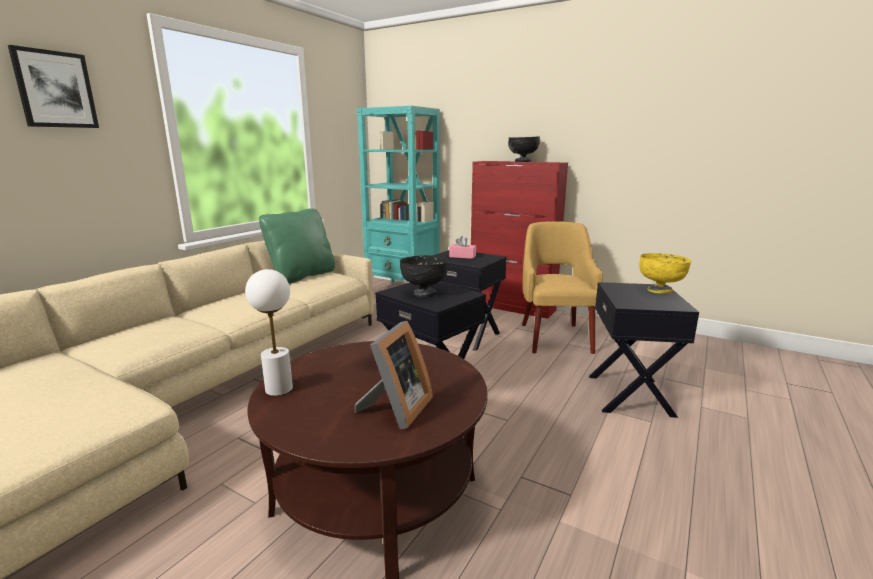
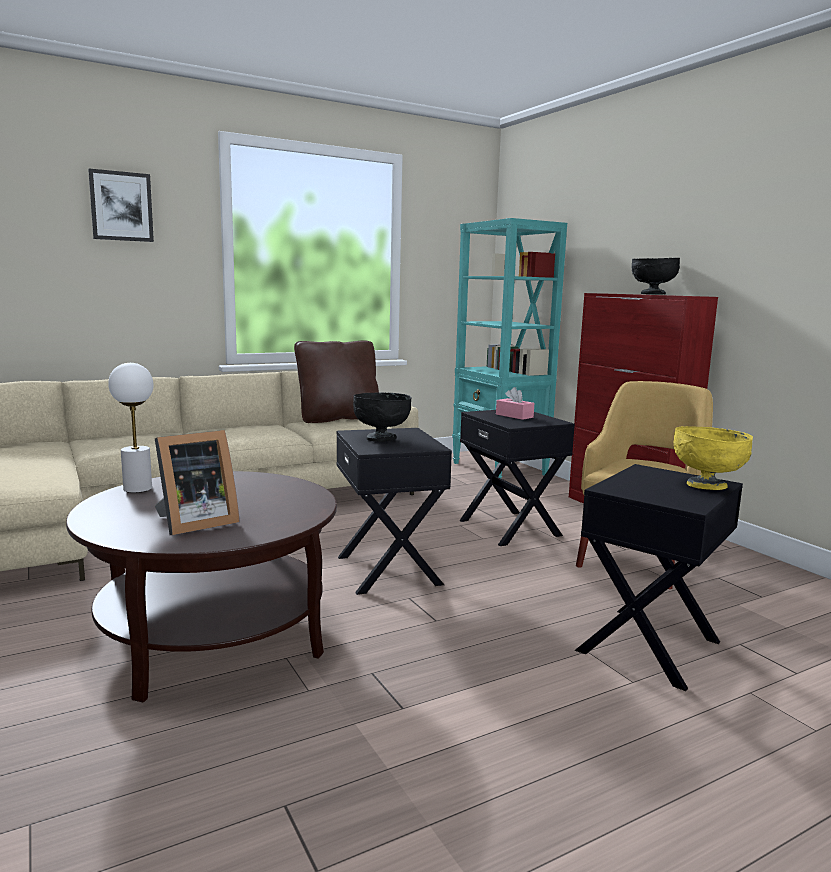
camera: 30 degrees right, 5 degrees down
(302, 276) = (338, 419): green pillow -> brown pillow

